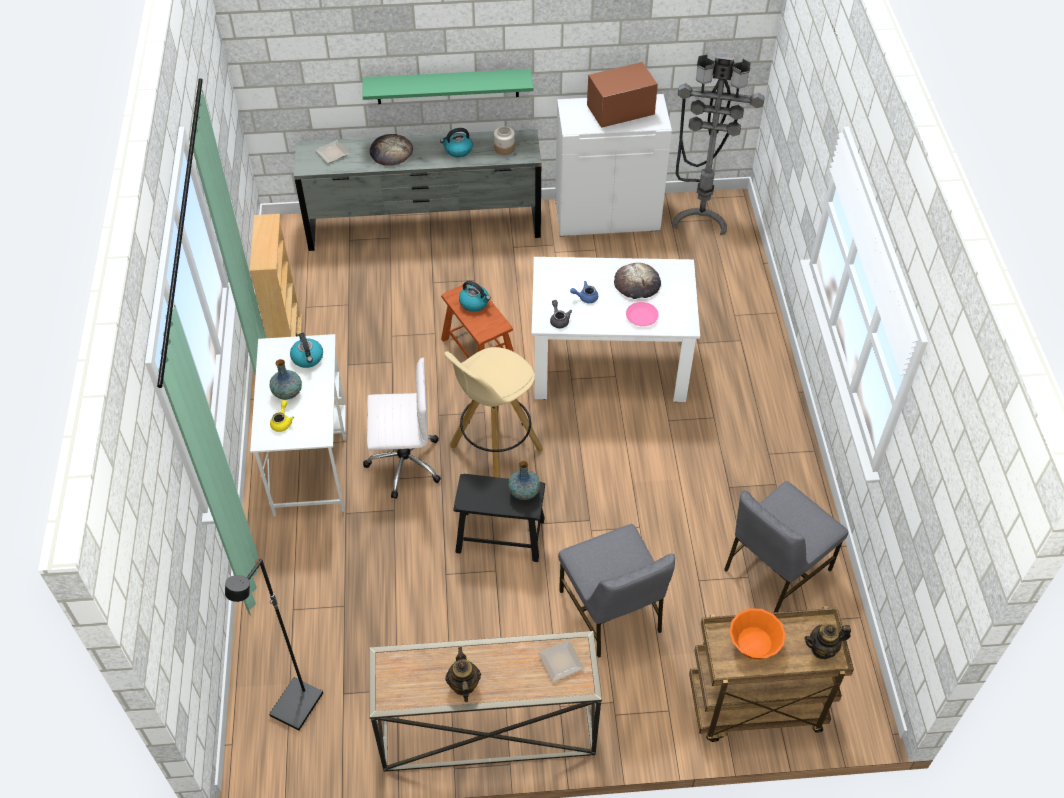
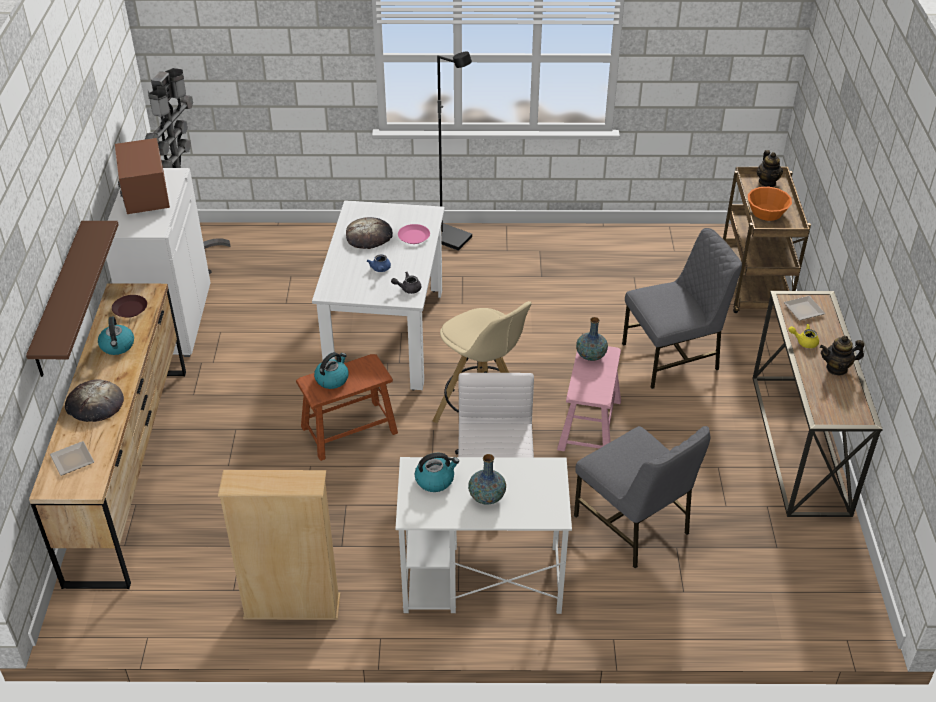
camera: 85 degrees left, 10 degrees down
(282, 422) = (530, 500): yellow teapot -> yellow teapot (804, 341)
(297, 706) = (796, 584): black floor lamp -> black floor lamp (452, 238)
(424, 227) = (130, 470): grey dresser -> brown dresser
(447, 86) = (60, 299): green shelf -> brown shelf
(500, 535) = (589, 425): black stool -> pink stool
(504, 148) = (130, 309): jar -> brown plate
(774, 569) = (626, 262): grey chair -> grey chair (633, 525)

